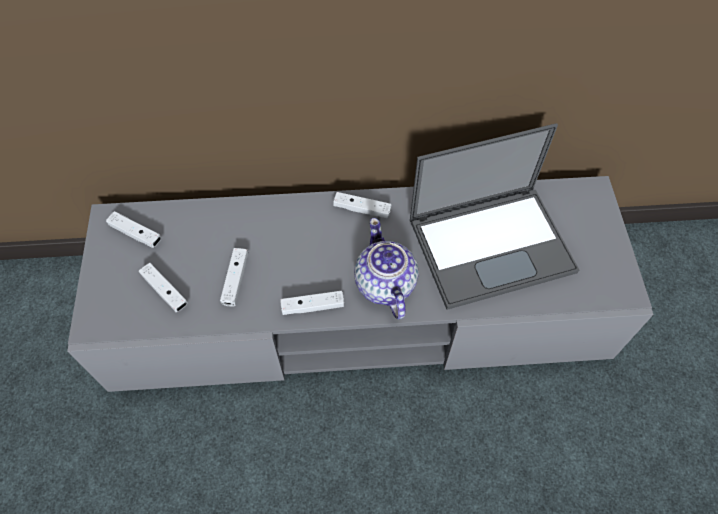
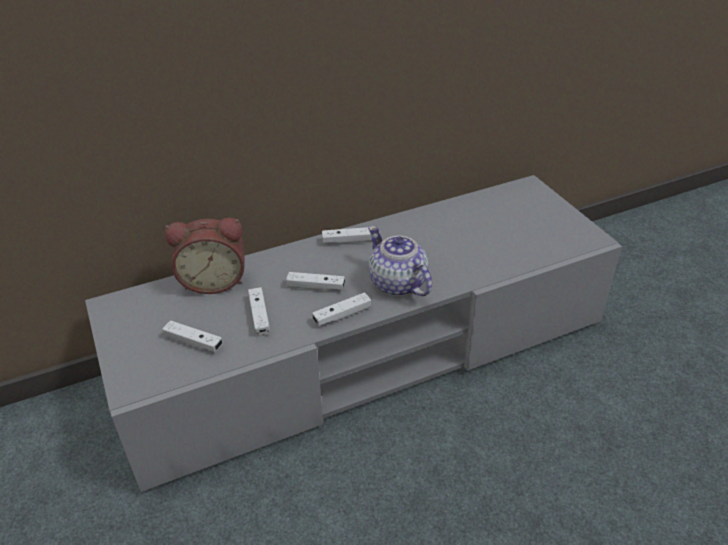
camera: 20 degrees left, 20 degrees down
(136, 234) = (142, 309): white game controller -> white game controller (316, 287)
(212, 219) = (214, 280): none -> alarm clock
(492, 244) = (471, 235): laptop -> none

